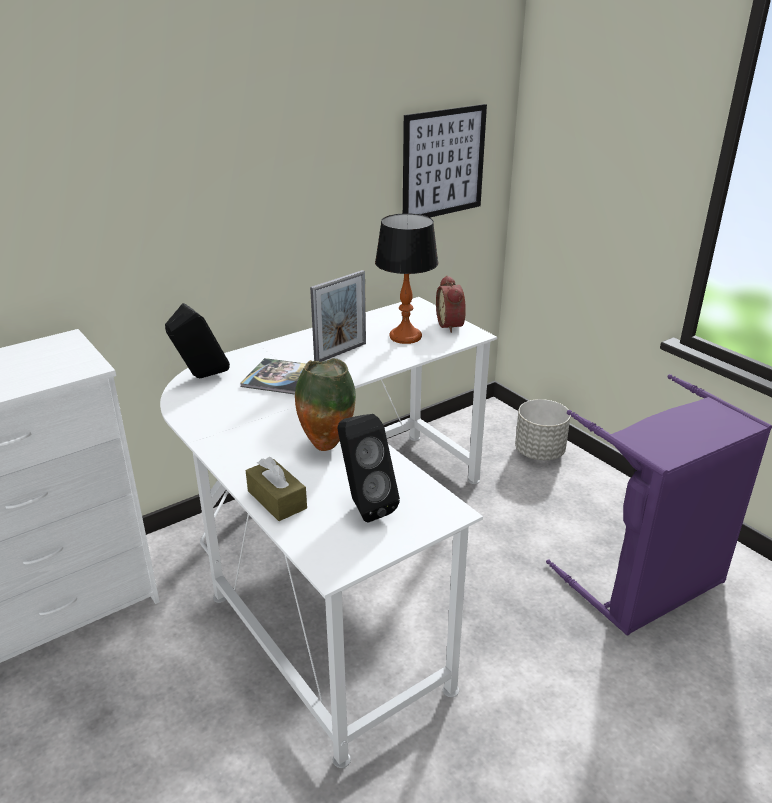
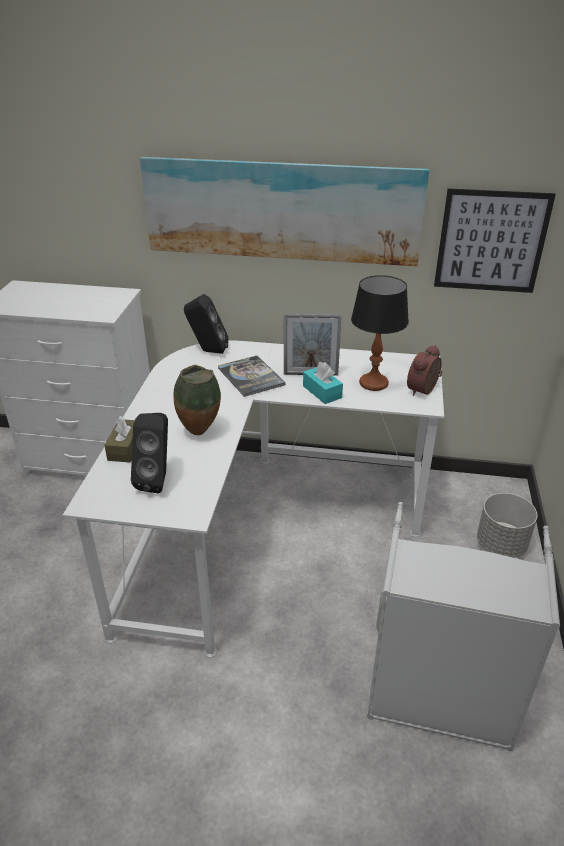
camera: 45 degrees right, 5 degrees up
(246, 173) = (281, 209): none -> picture
(376, 362) = (322, 392): none -> turquoise tissue box
(647, 585) = (439, 699): purple laundry basket -> grey laundry basket

